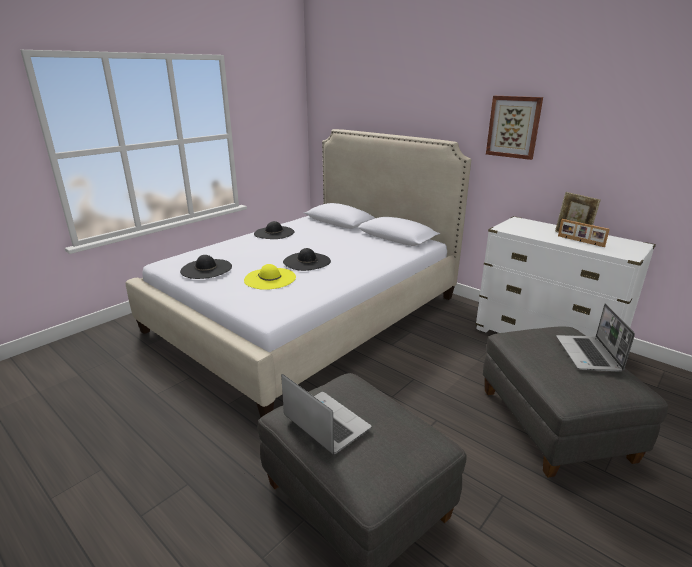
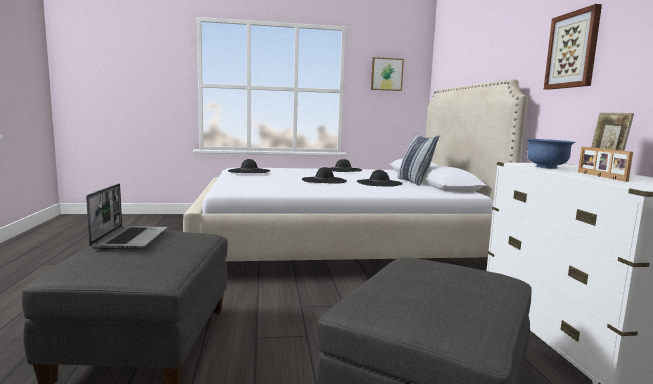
camera: 40 degrees right, 15 degrees down
(270, 109) = (386, 74): none -> picture
(270, 278) = (275, 181): yellow hat -> none
(350, 249) = (379, 183): none -> black hat
(368, 237) = (414, 182): none -> pillow
(531, 232) = (546, 167): none -> blue bowl
(589, 355) = (470, 292): laptop -> none

